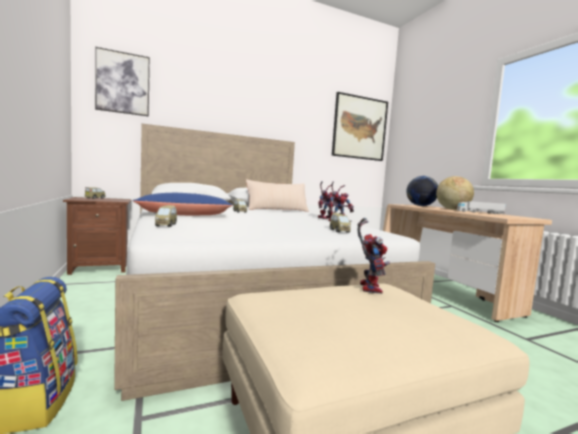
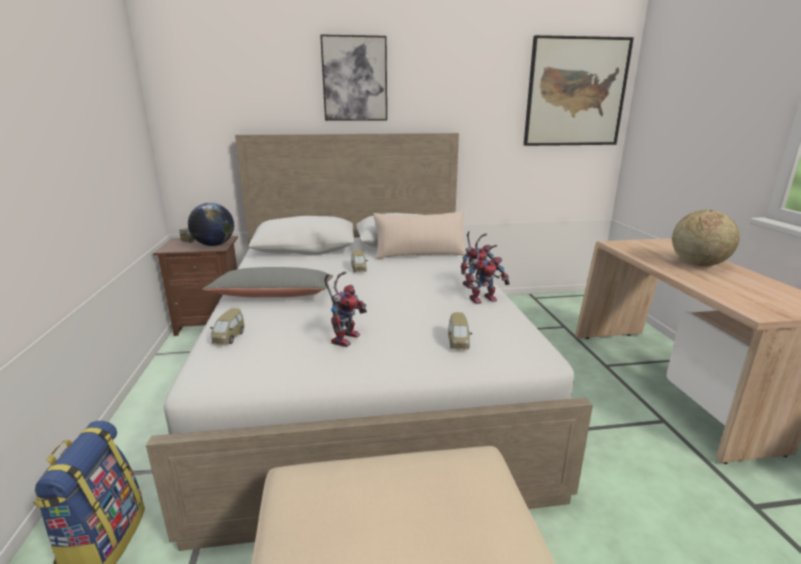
camera: 15 degrees right, 15 degrees up
(123, 83) = (205, 79): picture -> picture (354, 79)
(185, 215) = (273, 295): blue pillow -> grey pillow
(367, 287) = (444, 470): toy robot -> toy robot (345, 337)
(420, 206) = (651, 247): globe -> globe (214, 245)
(480, 212) = (738, 282): toy truck -> none

